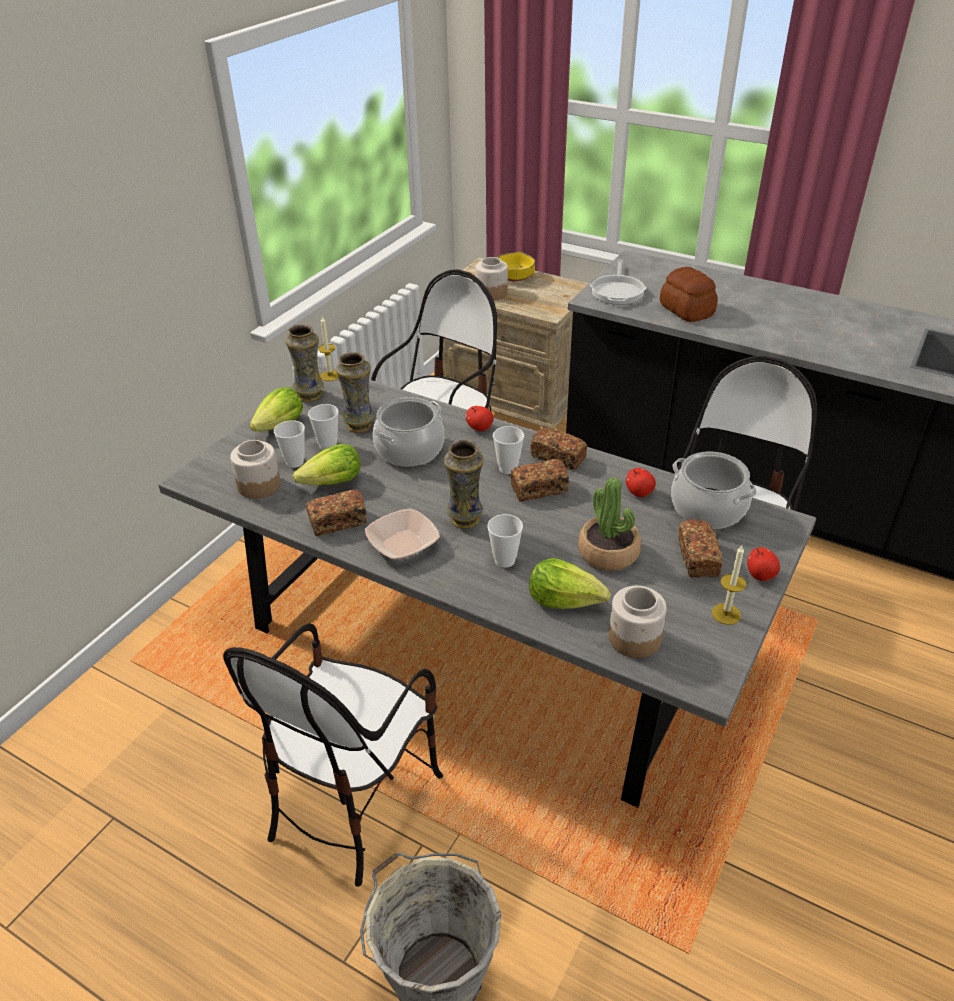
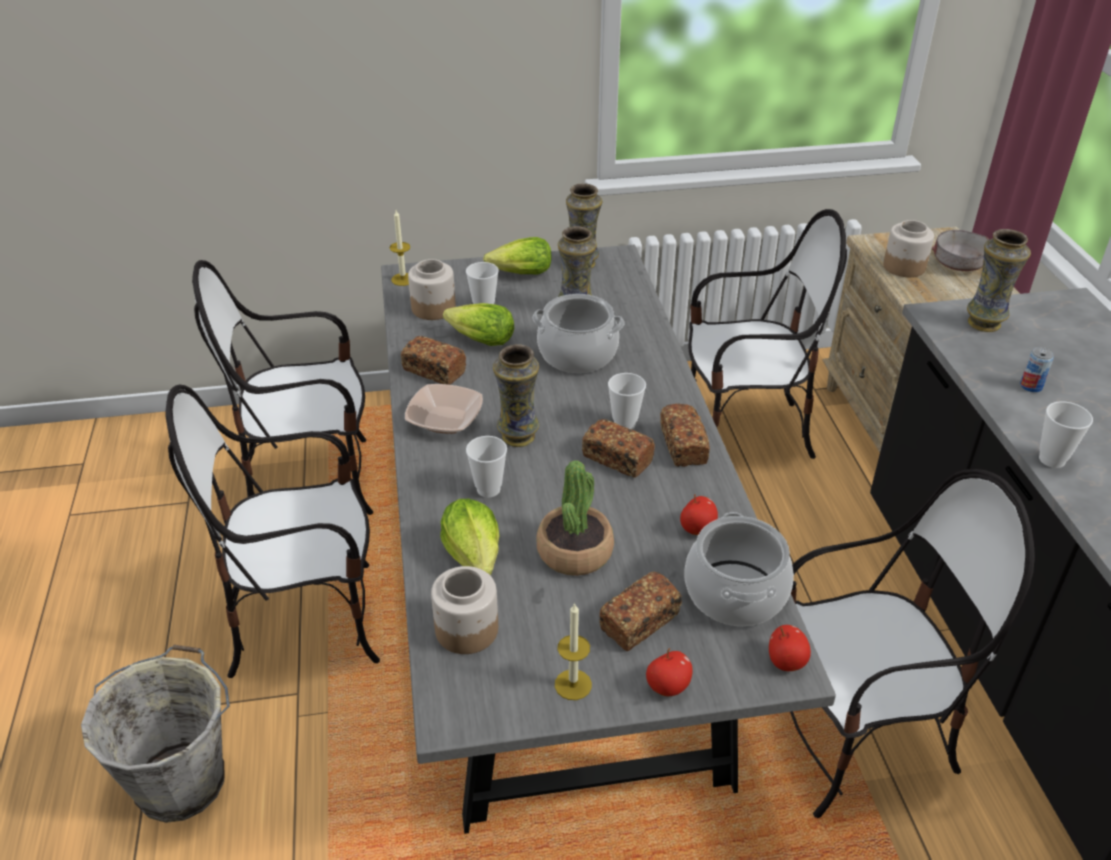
camera: 50 degrees right, 0 degrees up
(201, 717) = (310, 483): none -> chair
(328, 445) = (527, 310): cup -> cup (1052, 459)
(330, 375) = (624, 257): candle -> candle (403, 279)
(479, 428) = (663, 375): apple -> apple (786, 661)
(514, 278) = (958, 265): yellow bowl -> grey bowl
(617, 291) = (984, 323): frying pan -> vase
(686, 310) = (1031, 386): bread -> can

